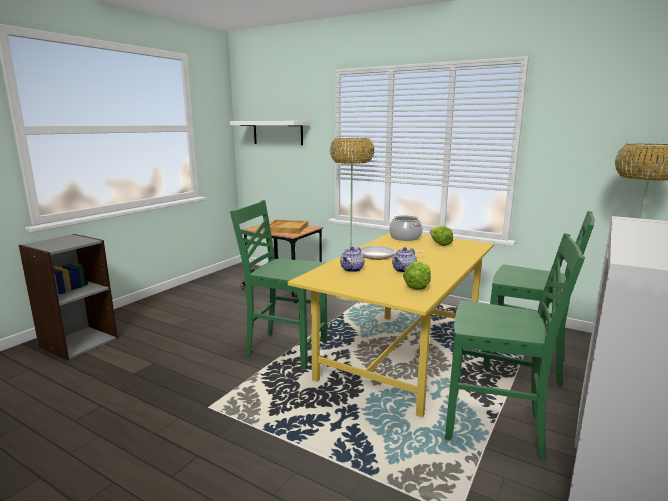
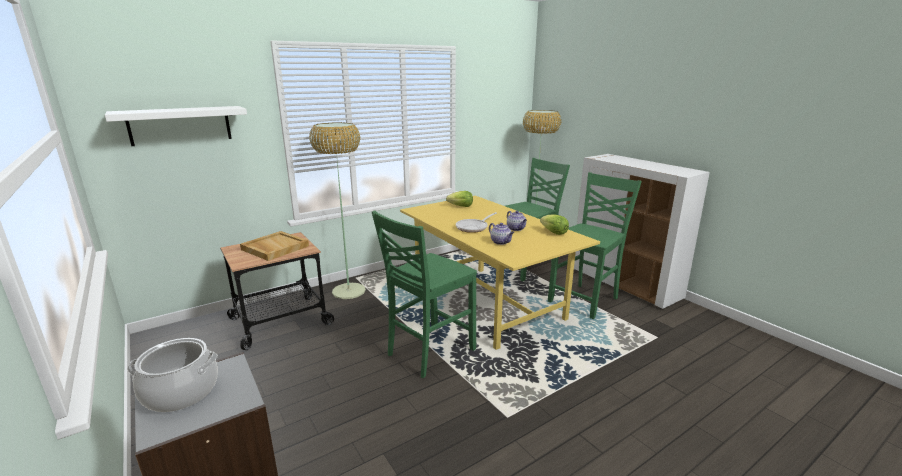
camera: 65 degrees left, 5 degrees up
(405, 237) = (429, 210): cooking pot -> cooking pot (180, 392)

